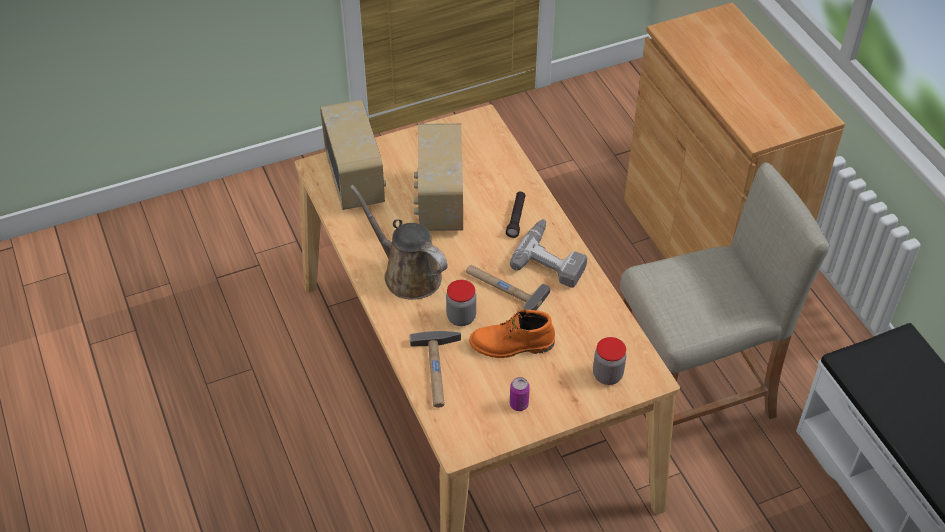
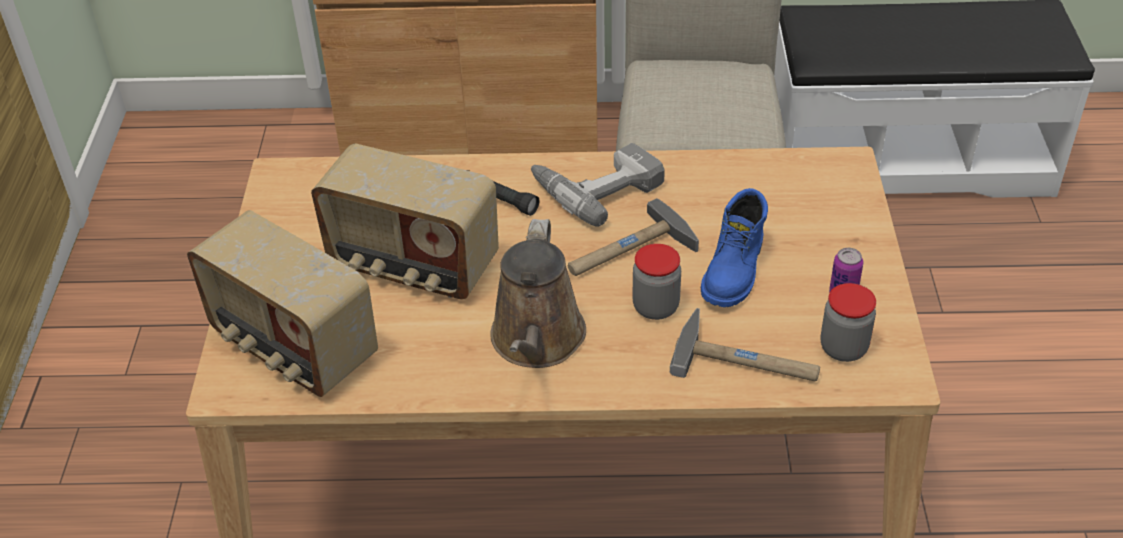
camera: 65 degrees left, 5 degrees down
(356, 179) = (292, 347): radio -> radio turned 150 degrees counterclockwise
(407, 274) = (537, 341): brown watering can -> brown watering can turned 60 degrees counterclockwise
(511, 346) = (735, 271): orange boot -> blue boot
(607, 375) = (826, 199): jar -> jar (843, 348)

